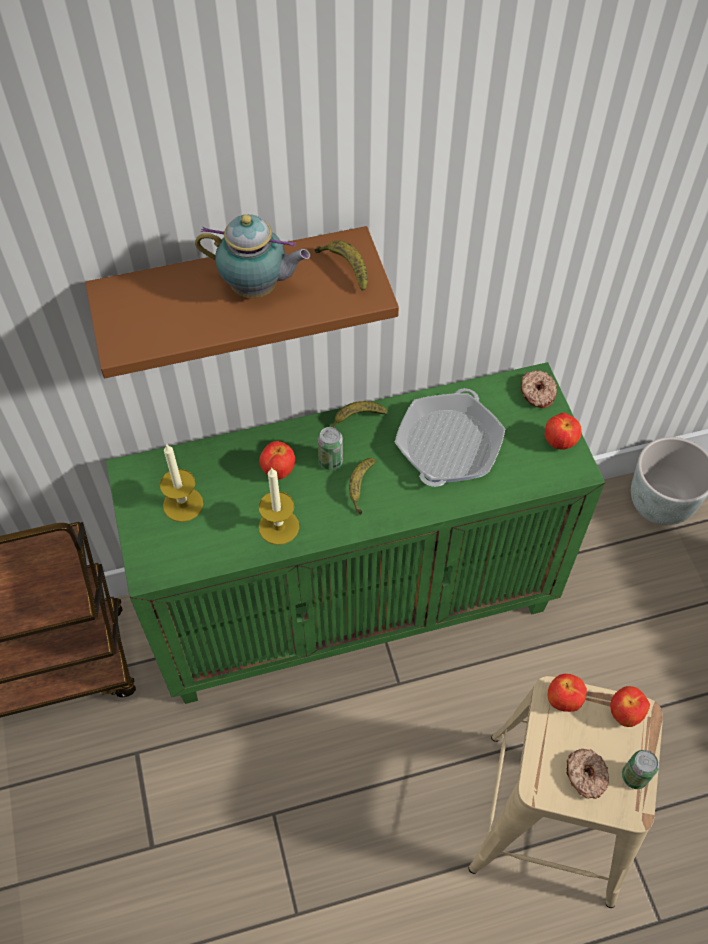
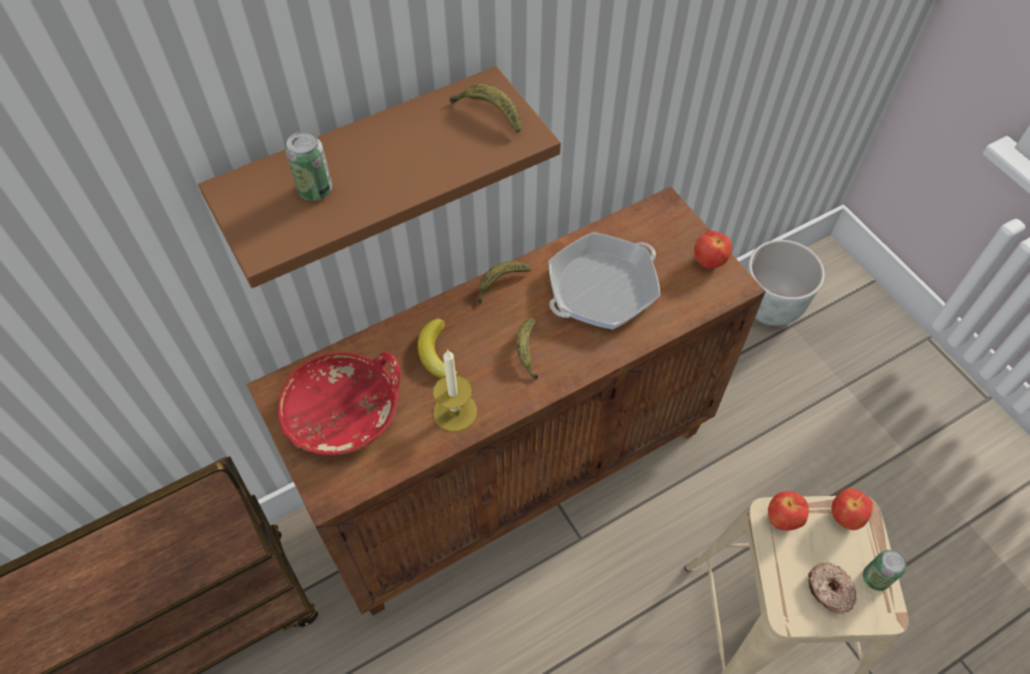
camera: 15 degrees left, 0 degrees up
(183, 504) = (345, 412): candle -> red bowl
(257, 289) = (400, 154): teapot -> none
(278, 471) = (436, 353): apple -> banana
(330, 461) = (488, 331): can -> can (315, 190)
(355, 604) = (515, 470): green cabinet -> brown cabinet
(448, 445) = (602, 288): frying pan -> frying pan turned 135 degrees counterclockwise
(537, 393) = (671, 218): donut -> none

